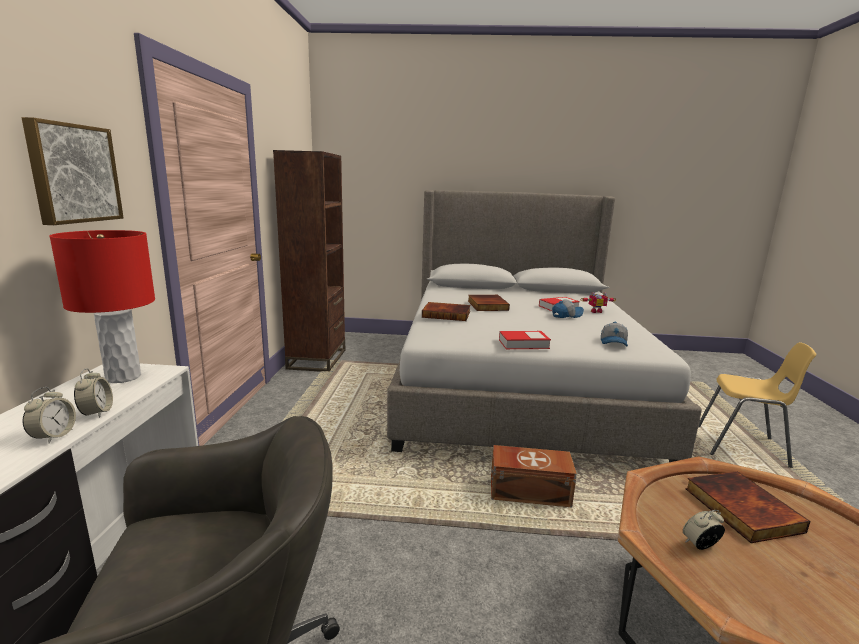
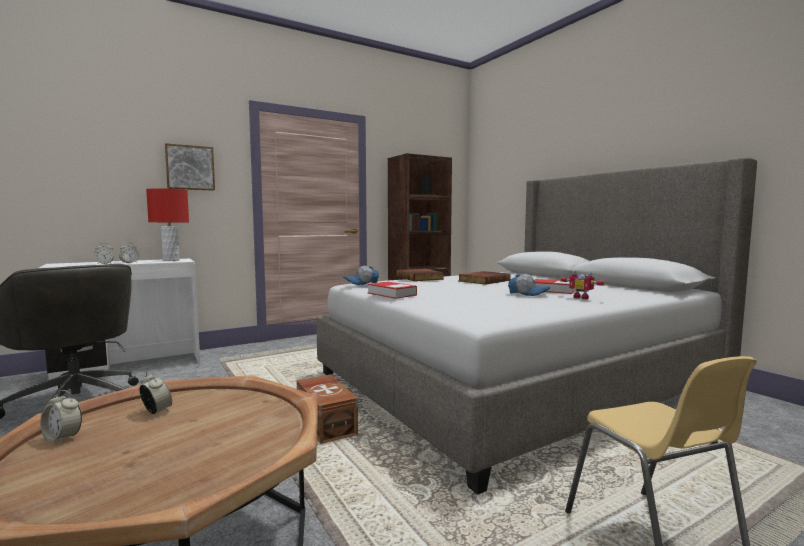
camera: 55 degrees right, 10 degrees down
(614, 343) = (468, 307): cap -> cap (361, 283)
(740, 509) = (230, 423): book -> none
(771, 616) = (62, 438): none -> alarm clock

